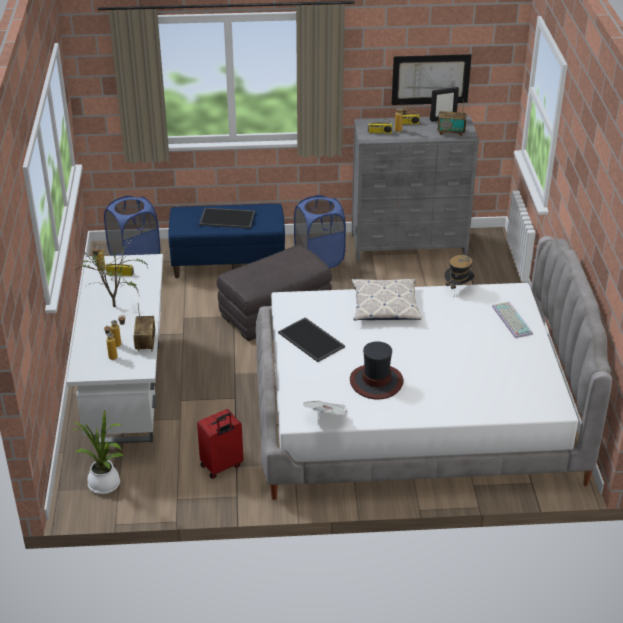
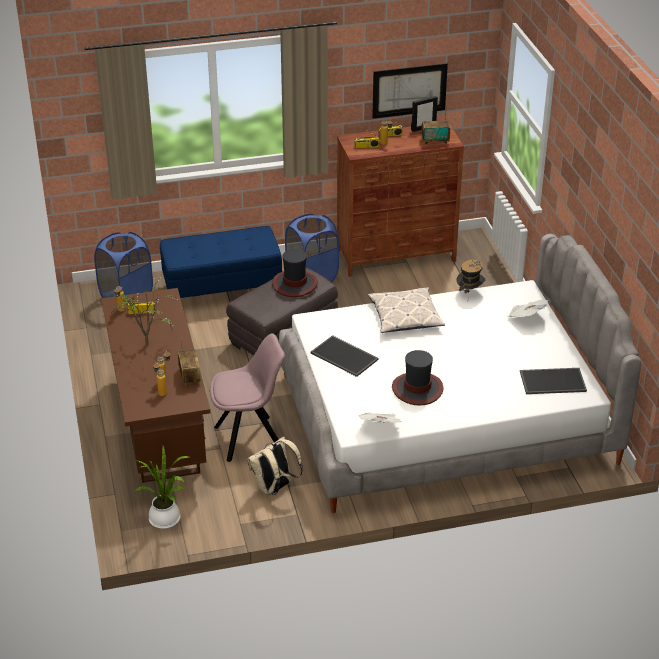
camera: 10 degrees left, 0 degrees up
(126, 392) = (159, 428): white desk -> brown desk
(211, 412) = (249, 438): none -> pink chair
(222, 466) = (274, 488): red suitcase -> beige backpack
(228, 218) = (221, 245): tray -> tray (553, 381)
(288, 263) = (295, 284): none -> hat
(409, 246) = (396, 255): grey dresser -> brown dresser
(510, 320) = (526, 317): keyboard -> newspaper

